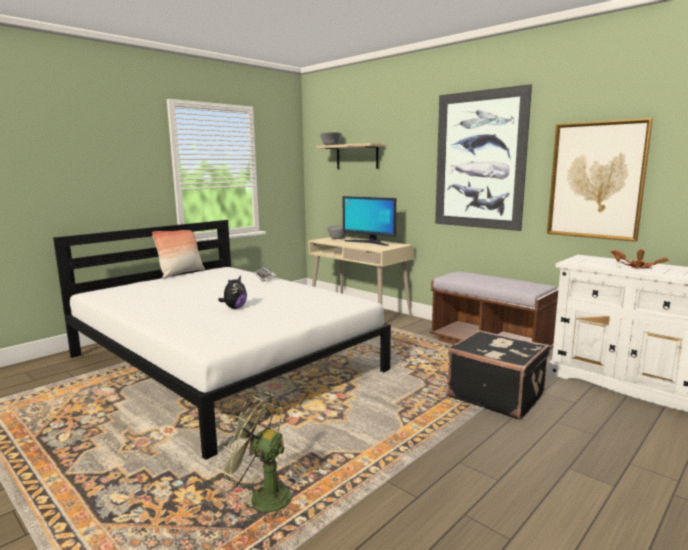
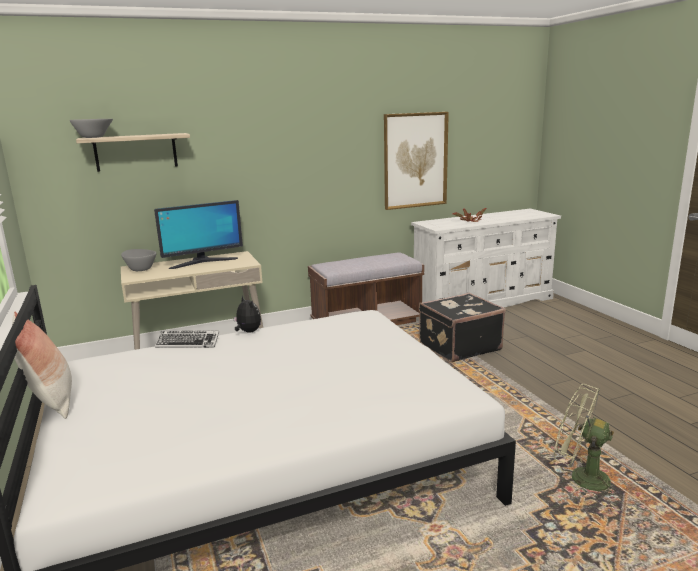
camera: 65 degrees left, 5 degrees up
(234, 308) = (322, 374): plush toy -> plush toy (248, 332)
(261, 498) = (580, 478): green fan -> green fan turned 75 degrees clockwise
(479, 160) = (315, 149): picture -> none

